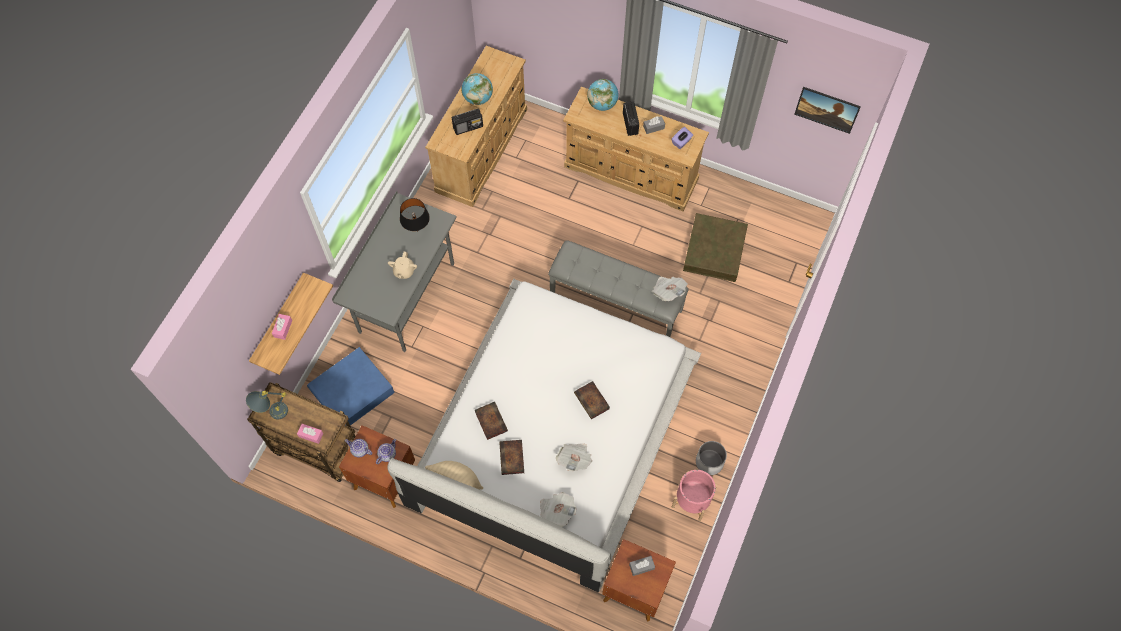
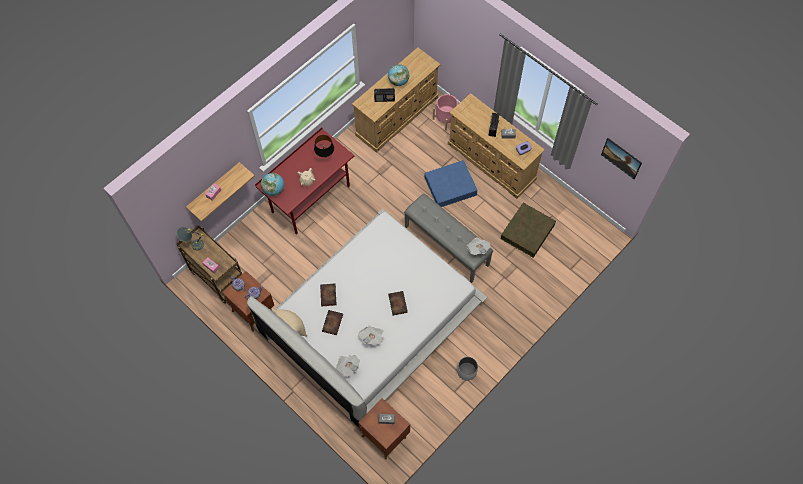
camera: 20 degrees right, 0 degrees up
(352, 391) = (254, 249): blue storage box -> blue storage box (450, 186)
(406, 298) = (310, 199): grey desk -> red desk
(602, 104) = (479, 109): globe -> globe (274, 189)
(692, 500) = (445, 392): pink planter -> pink planter (446, 119)

